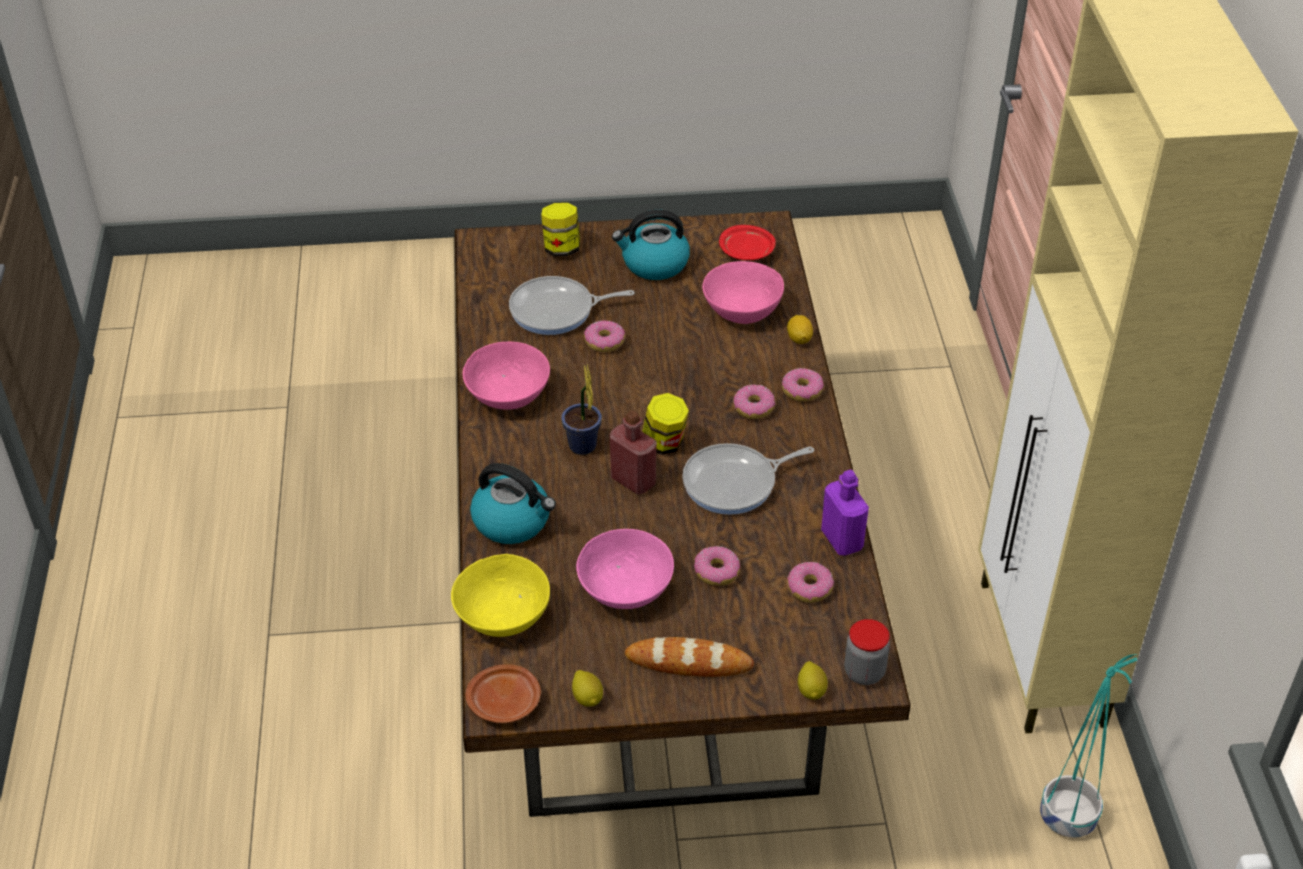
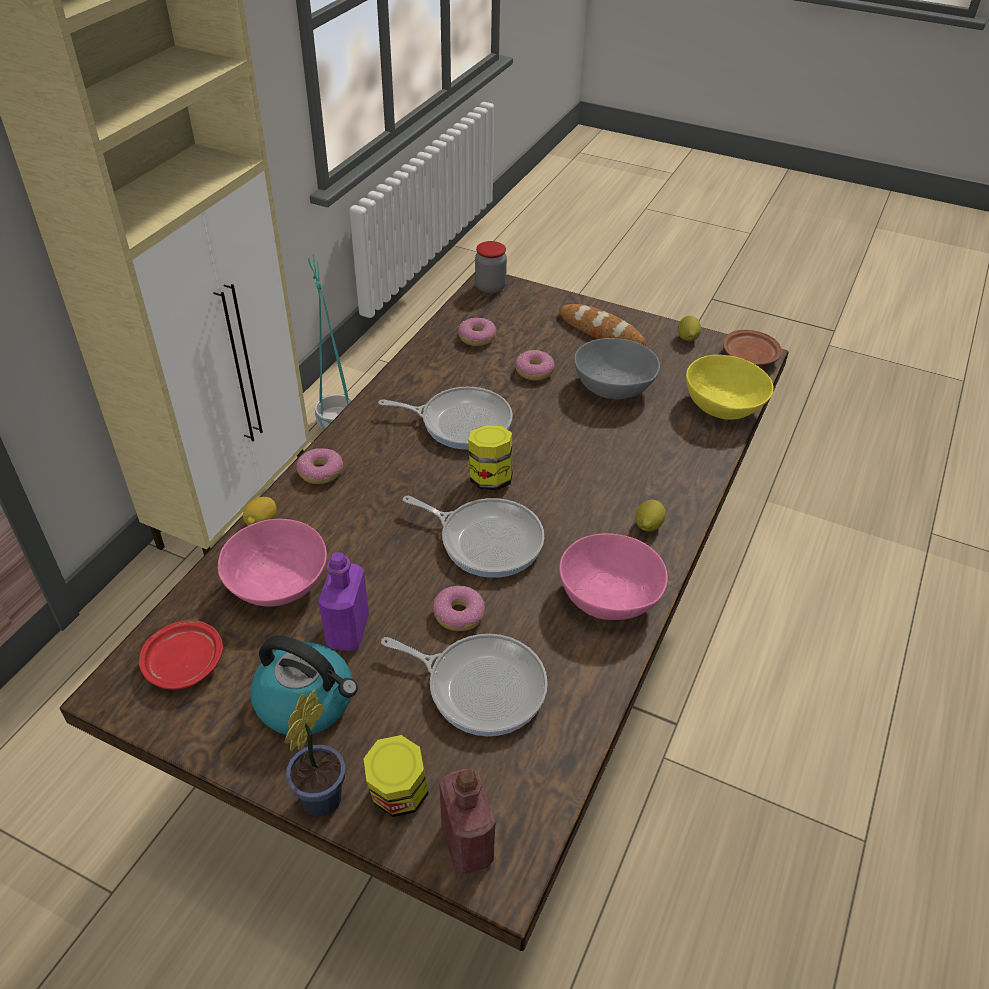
camera: 150 degrees left, 0 degrees up
(513, 521) = (676, 469): kettle -> none
(583, 448) = (569, 506): potted plant -> potted plant (324, 794)
(626, 395) = (486, 540): none -> frying pan
(626, 589) = (613, 386): pink bowl -> grey bowl
(633, 481) = (545, 459): red bottle -> red bottle (467, 844)
(753, 407) = (379, 476): donut -> none
(811, 690) = (533, 291): lemon -> lemon (647, 526)
(842, 540) = (421, 355): purple bottle -> purple bottle (348, 631)

